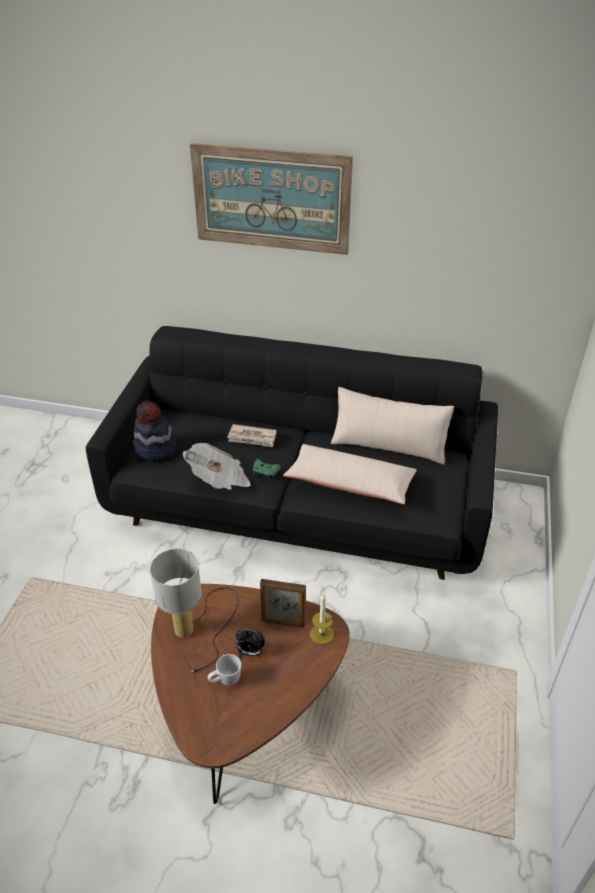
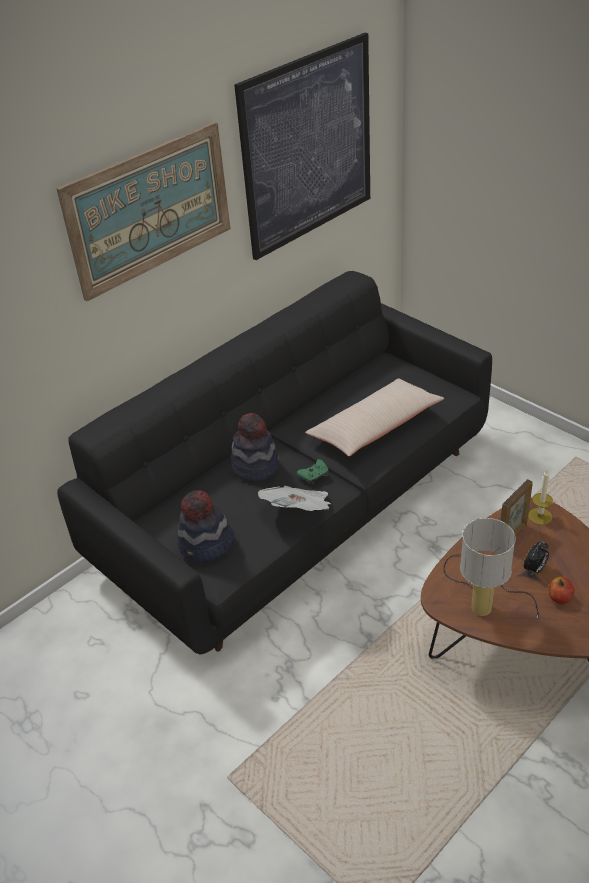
camera: 55 degrees left, 0 degrees up
(225, 681) = (560, 598): white mug -> apple
(252, 438) = (255, 466): newspaper -> hat
(389, 445) = (342, 386): beige pillow -> none
(461, 227) = (308, 147): none -> picture

